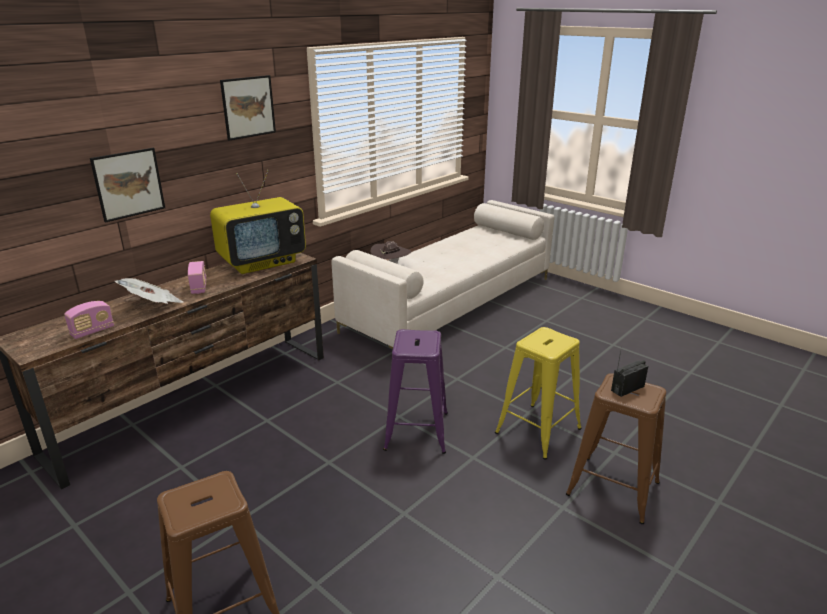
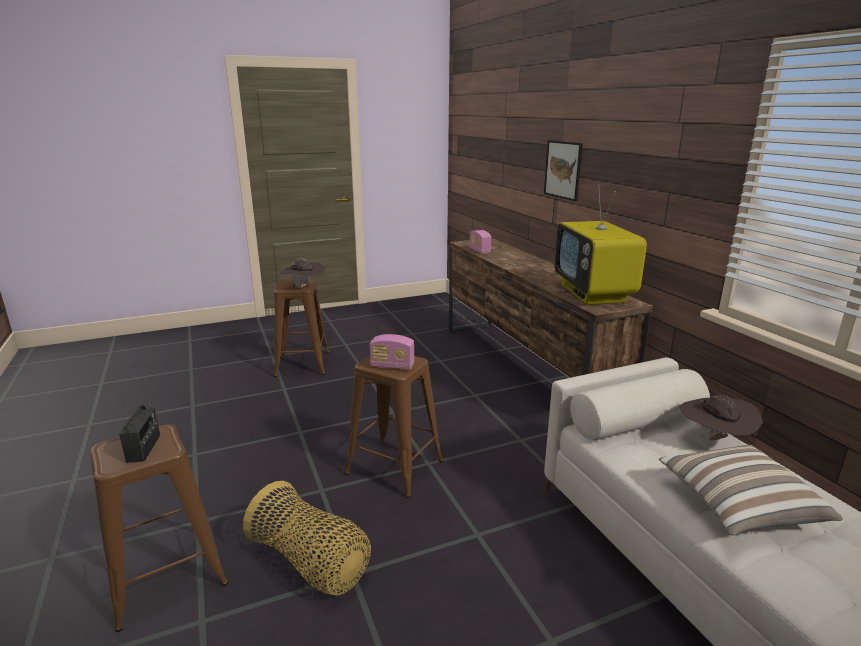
camera: 115 degrees right, 5 degrees down
(153, 305) = (511, 262): newspaper -> none
(199, 287) = (538, 273): radio -> radio (392, 366)
(218, 481) = (303, 287): none -> brown hat
(248, 107) = (667, 120): picture -> none
(417, 430) = (394, 467): purple stool -> brown stool
(445, 263) = (737, 506): none -> pillow
(538, 430) = (311, 563): yellow stool -> basket

